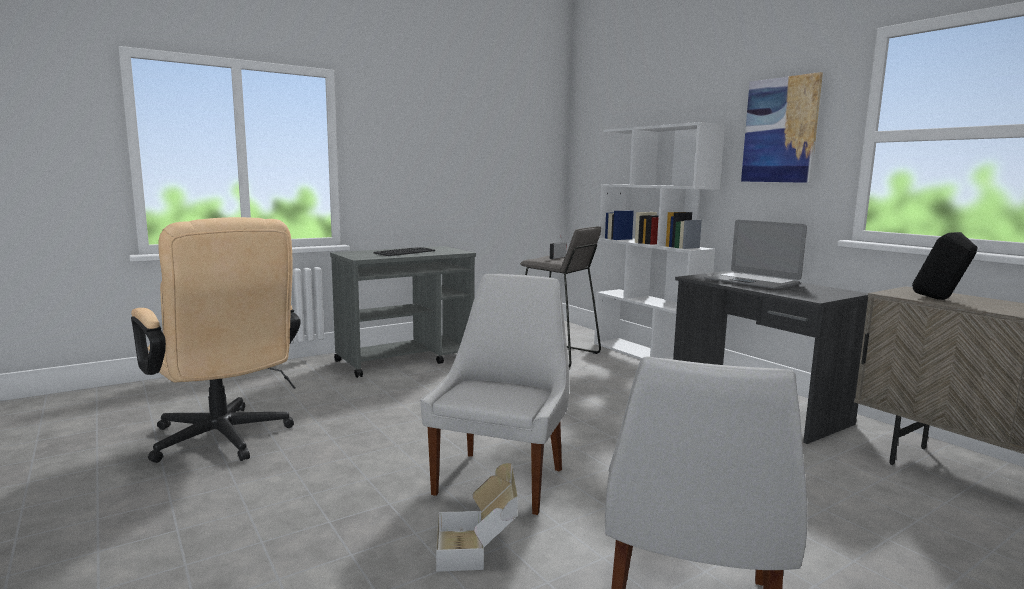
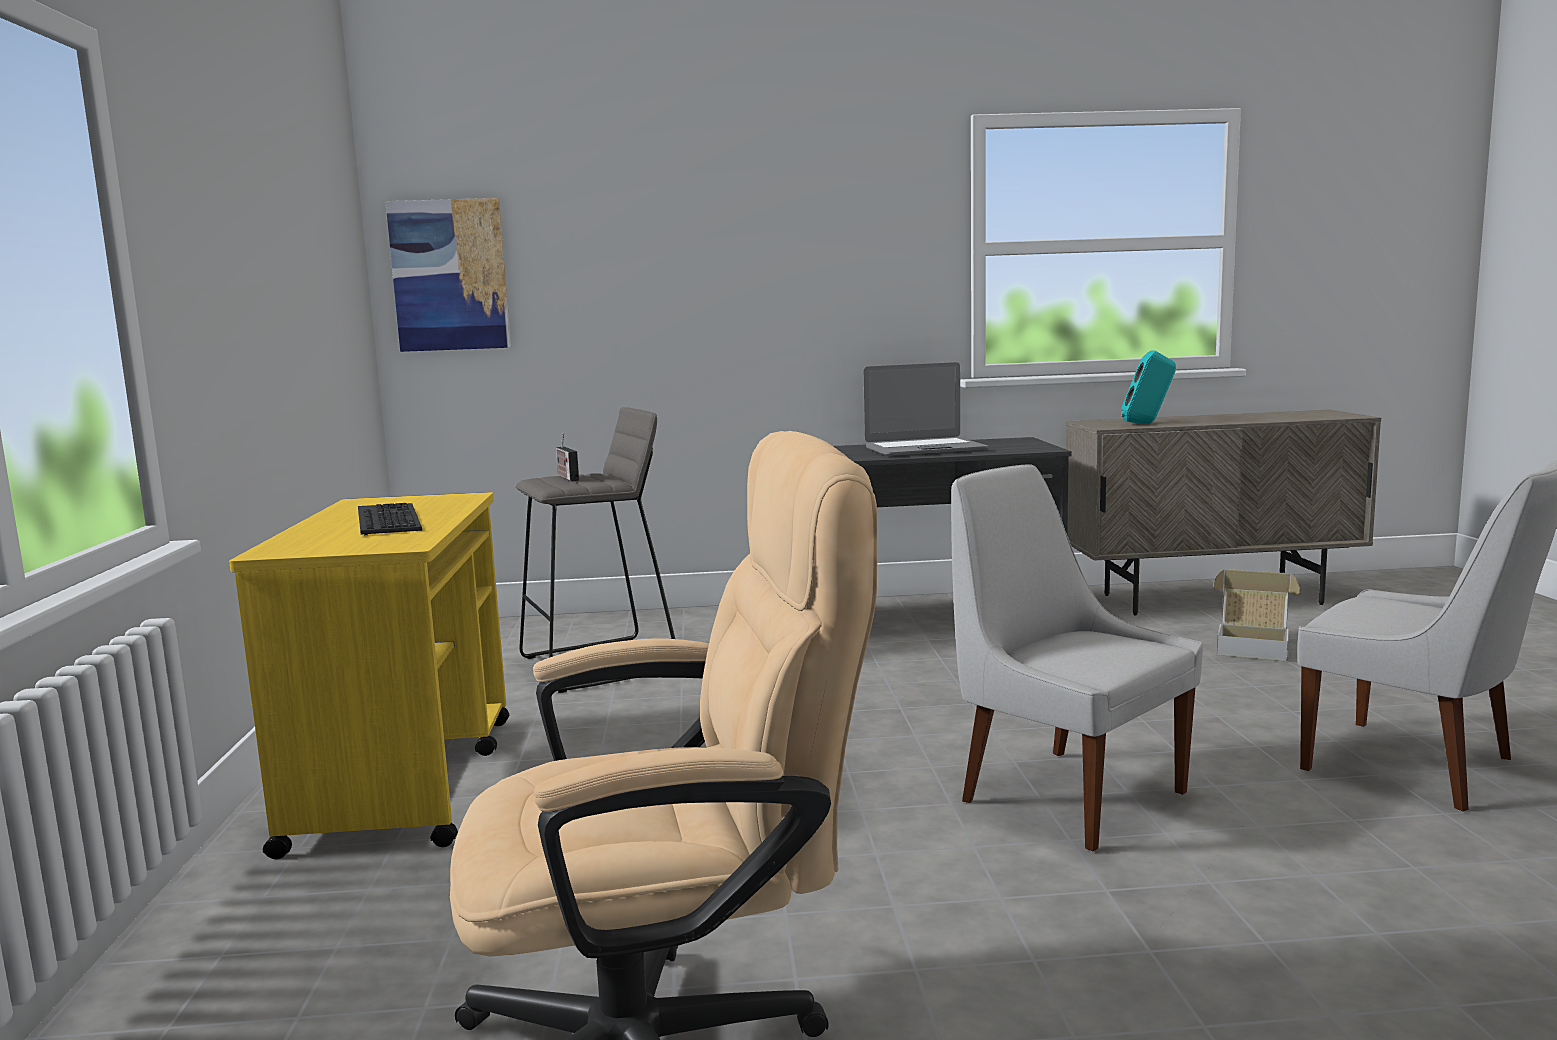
camera: 60 degrees left, 0 degrees up
(406, 359) = (406, 780): grey cart -> yellow cart
(478, 549) = (1267, 845): cardboard box -> cardboard box (1253, 647)
(647, 355) = (687, 617): white bookcase -> none
(780, 130) = (856, 238): picture -> picture (450, 275)
(941, 299) = (1147, 423): black speaker -> turquoise speaker

